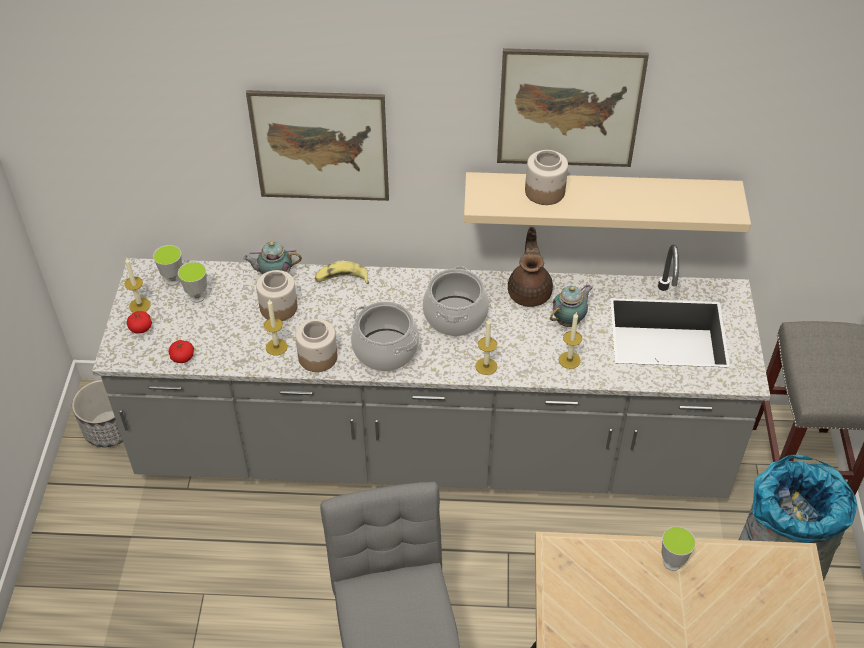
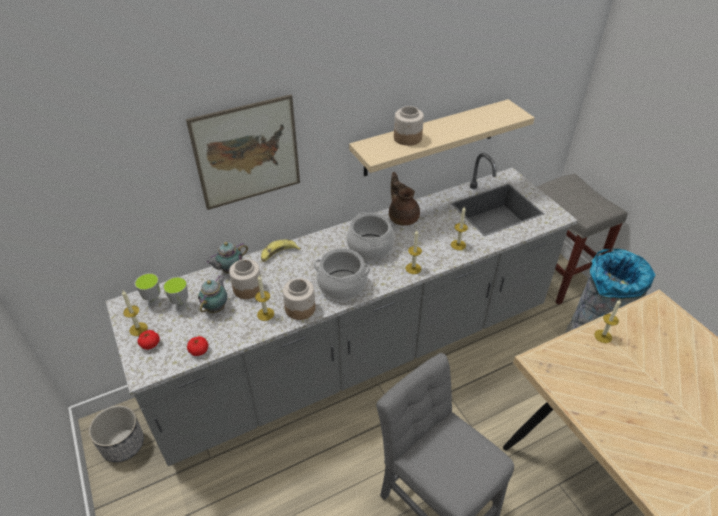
camera: 30 degrees left, 5 degrees down
(569, 108) = (412, 72): picture -> none
(569, 321) = (439, 224): teapot -> teapot (216, 307)
(672, 563) = (603, 336): cup -> candle

